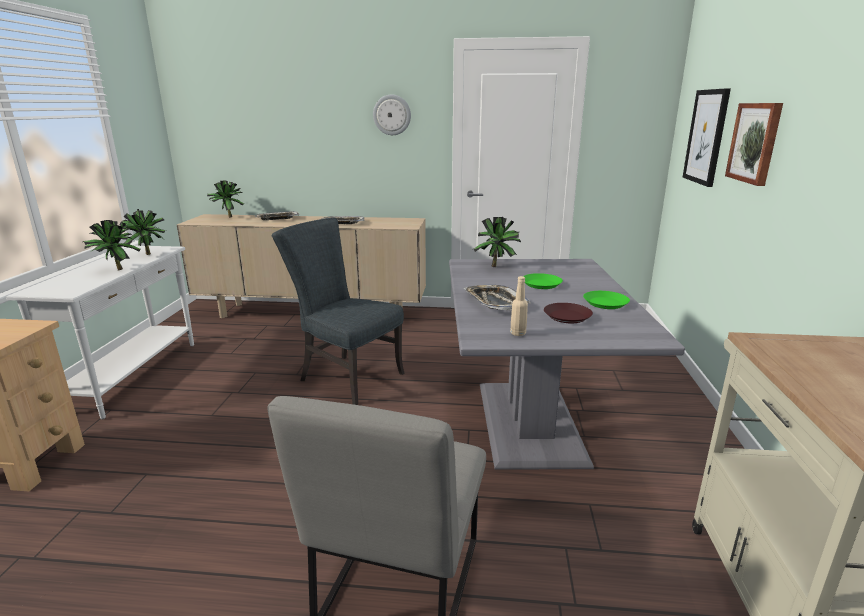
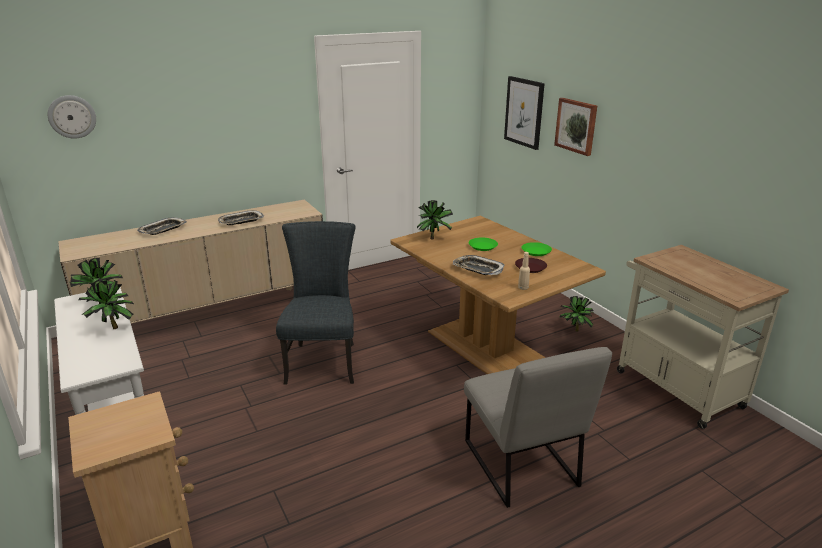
camera: 35 degrees left, 5 degrees up
(228, 217) = (101, 239): potted plant -> potted plant (574, 331)
(346, 376) = (323, 360): grey chair -> grey chair turned 90 degrees clockwise
(392, 115) = (263, 108): wall clock -> wall clock (72, 116)
(531, 421) = (486, 344): grey dining table -> brown dining table

